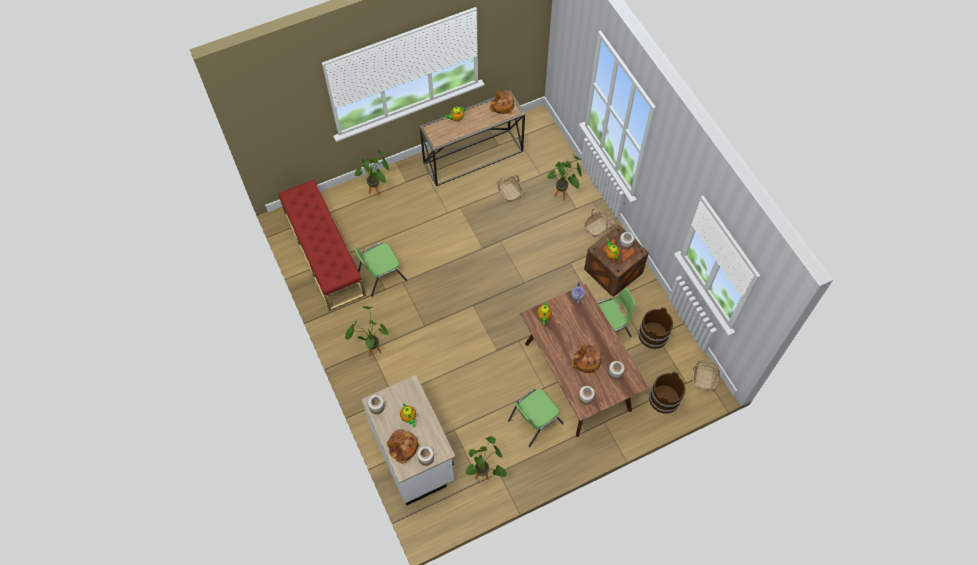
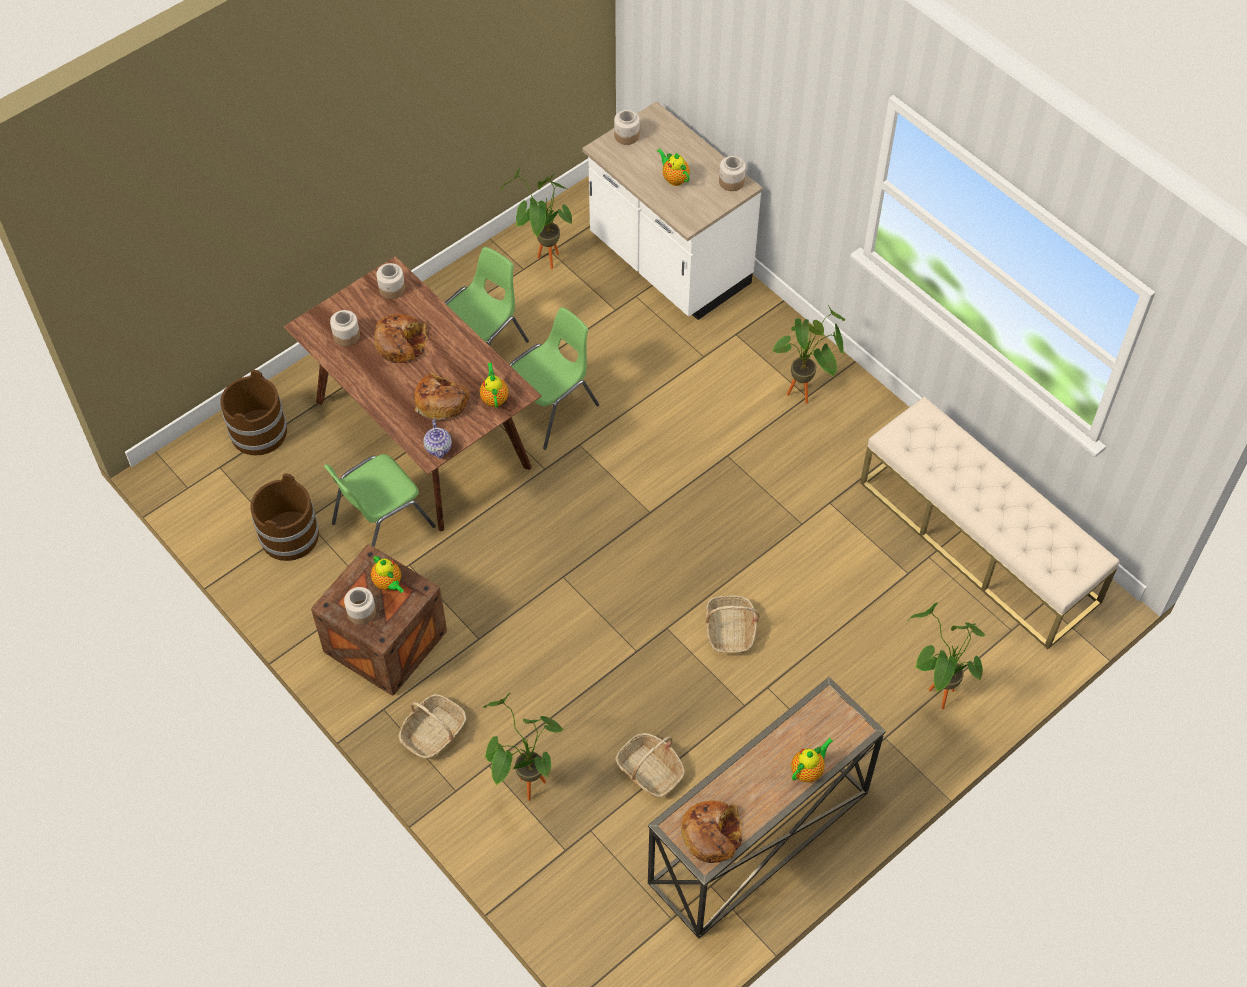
camera: 165 degrees right, 5 degrees down
(324, 253) = (979, 541): red bench -> beige bench
(381, 276) = (847, 525): green chair -> green chair (552, 408)
(403, 447) = (667, 141): bread -> bread (441, 401)
(704, 377) = (187, 483): basket -> basket (729, 631)

